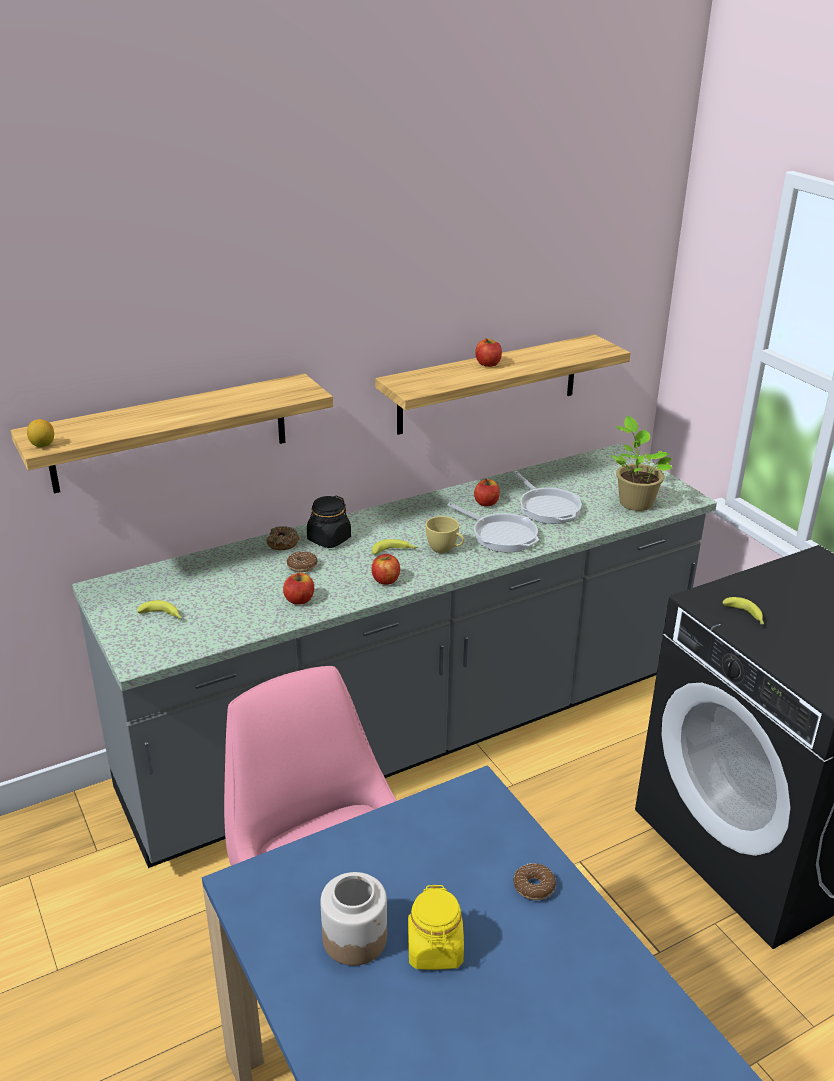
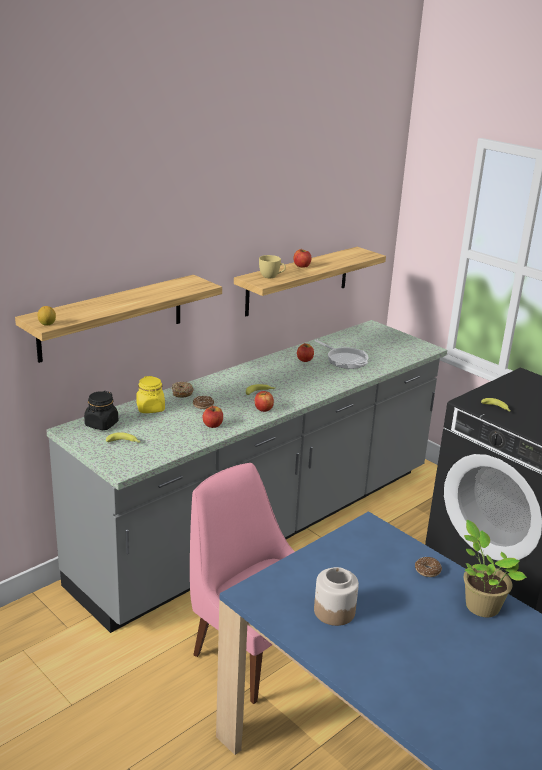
camera: 15 degrees left, 5 degrees down
(329, 539) = (212, 388): black jar -> black jar (101, 424)
(435, 949) = (385, 610): yellow jar -> yellow jar (150, 408)
(445, 549) = (292, 388): yellow cup -> yellow cup (271, 276)
(501, 535) = (324, 377): frying pan -> none
(634, 502) = (397, 353): potted plant -> potted plant (480, 605)

